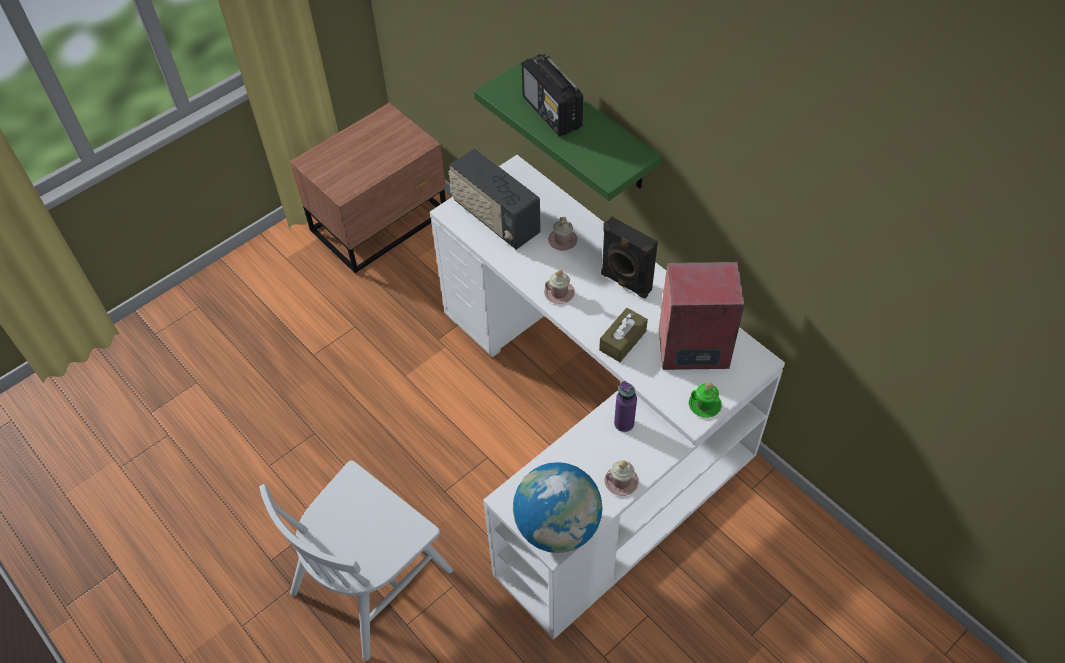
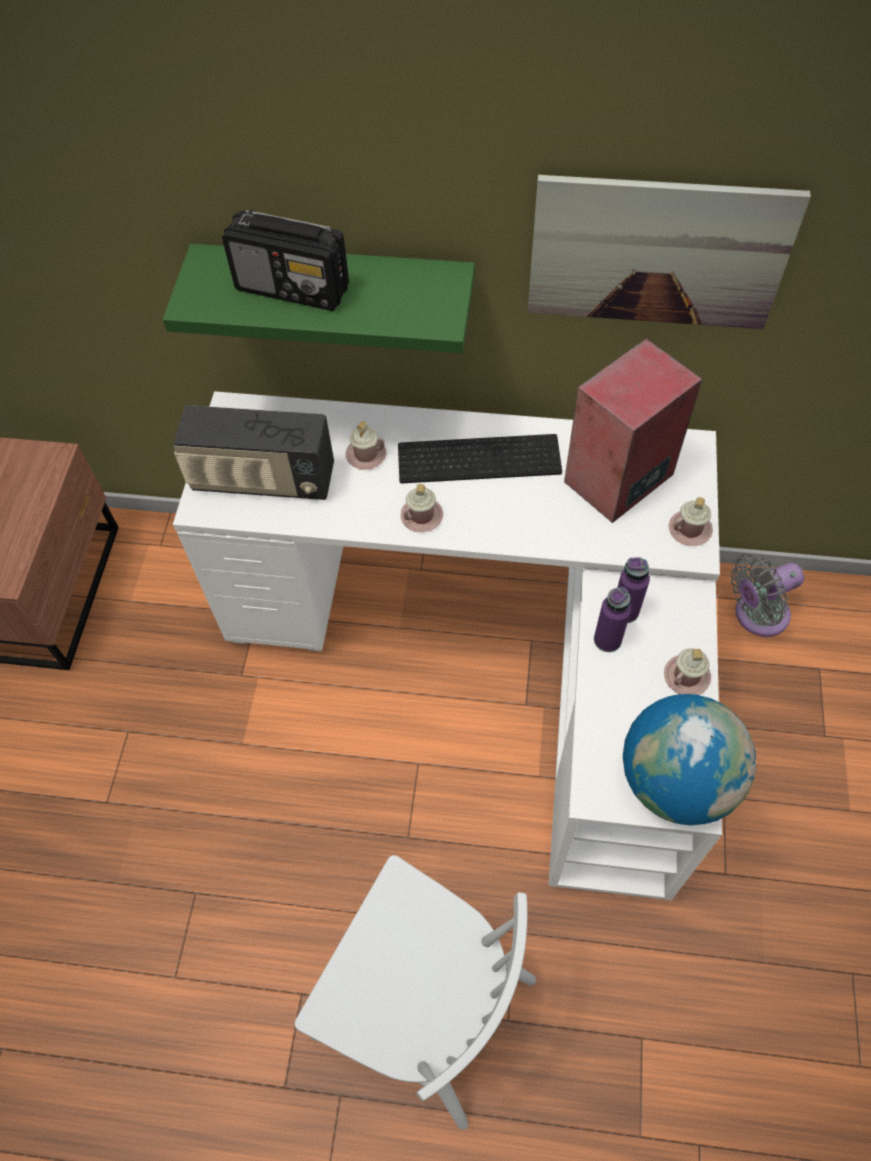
camera: 40 degrees left, 5 degrees up
(372, 580) = (423, 1005): white chair -> white chair turned 60 degrees counterclockwise
(597, 430) = (607, 640): none -> purple bottle
(622, 340) = (541, 521): brown tissue box -> none
(625, 283) = (480, 457): black speaker -> keyboard
(704, 404) = (689, 529): green mug -> pink mug
(760, 209) = (657, 253): none -> picture
(782, 531) = (756, 615): none -> grey fan

